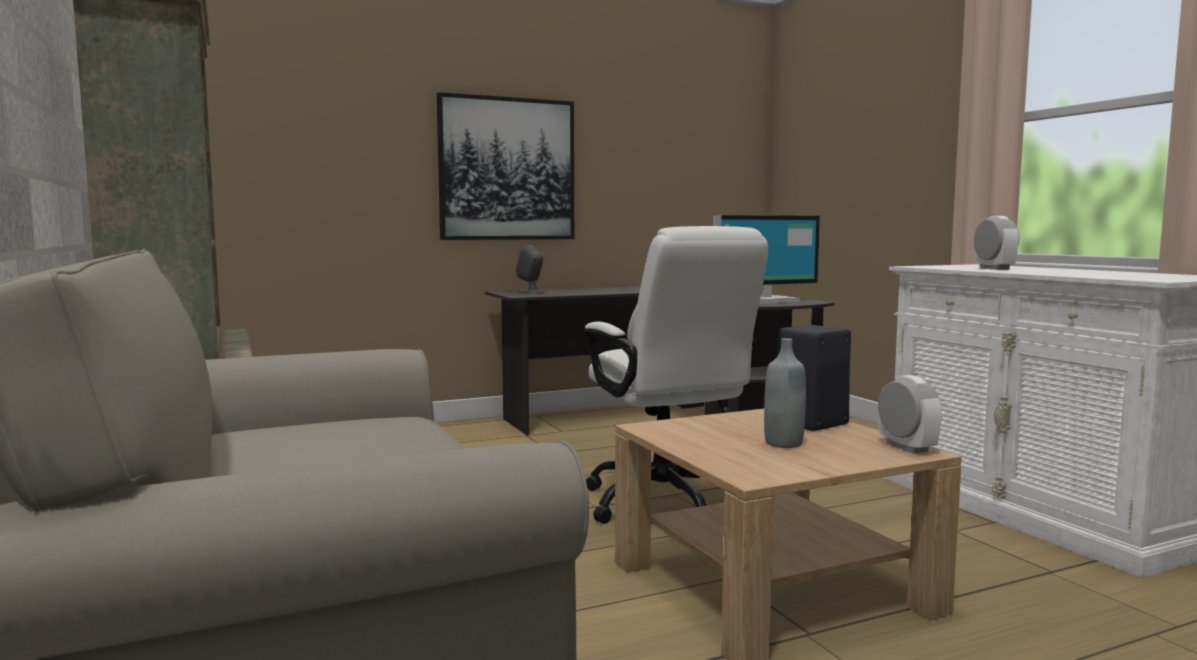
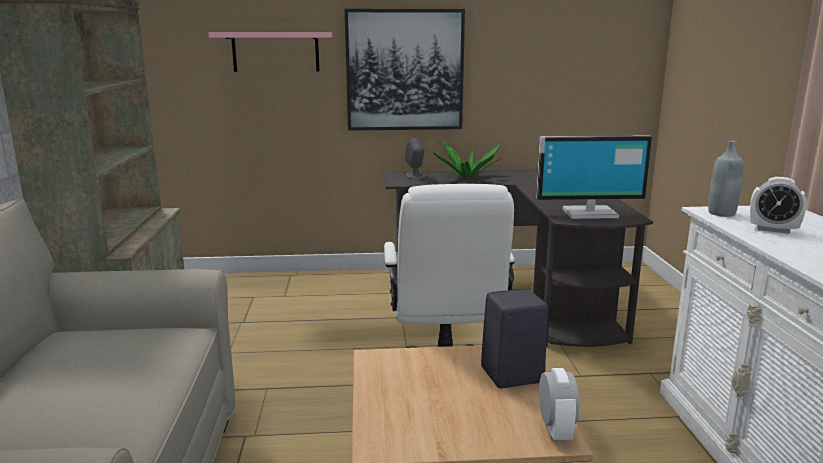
camera: 20 degrees right, 10 degrees up
(350, 140) = (275, 52): none -> pink shelf
(590, 290) = (466, 176): none -> potted plant
(783, 443) = (455, 403): grey bottle -> grey bottle (721, 213)
(994, 269) = (773, 229): alarm clock -> alarm clock turned 105 degrees clockwise

